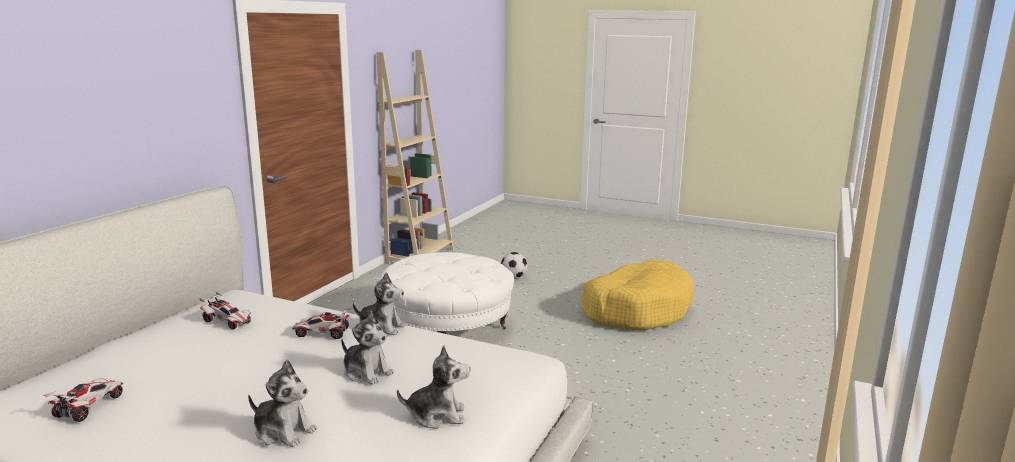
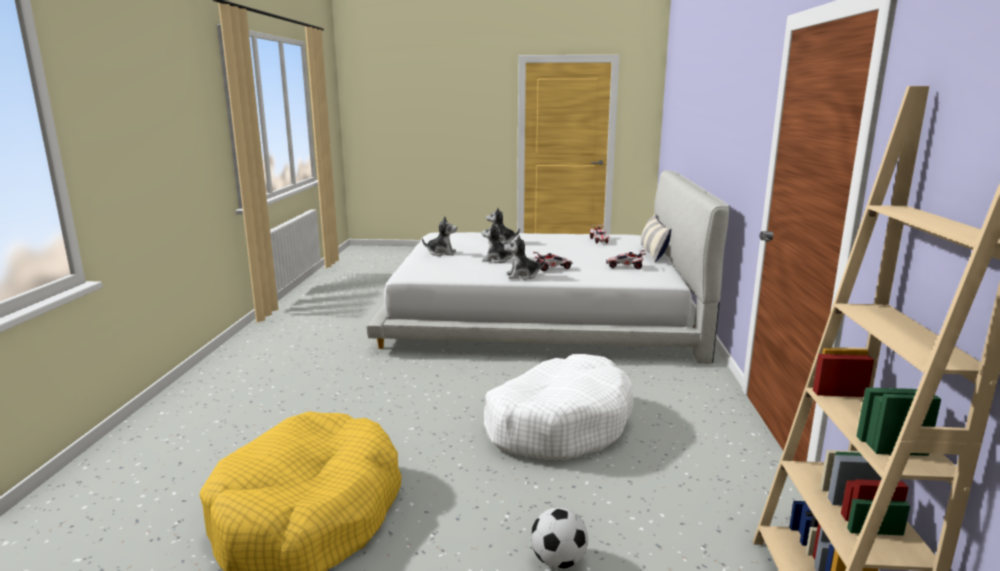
camera: 160 degrees right, 0 degrees up
(114, 347) = (653, 253): none -> pillow
(437, 415) = (441, 253): plush toy -> plush toy turned 150 degrees counterclockwise
(448, 327) = (558, 424): white ottoman -> white dog bed

